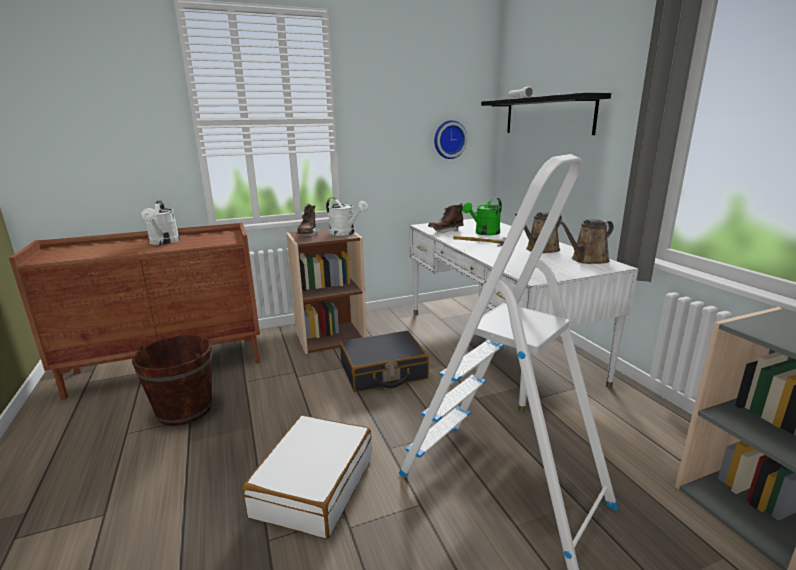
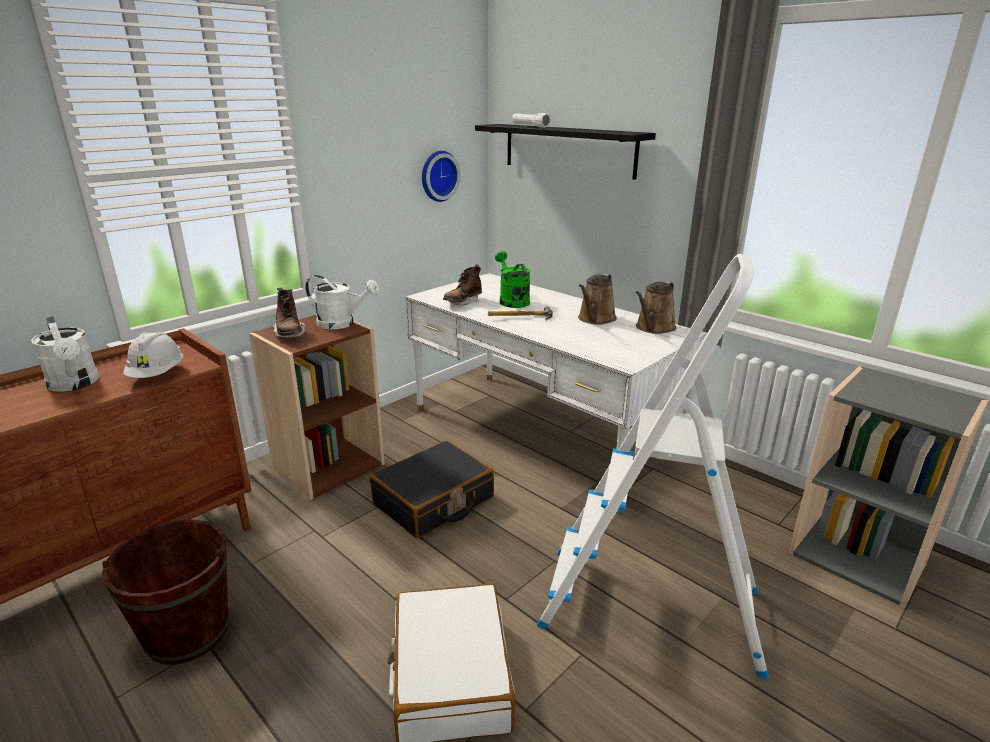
camera: 25 degrees left, 5 degrees up
(207, 243) = (157, 375): none -> white hard hat
(484, 233) = (512, 300): green watering can -> green watering can turned 135 degrees clockwise

